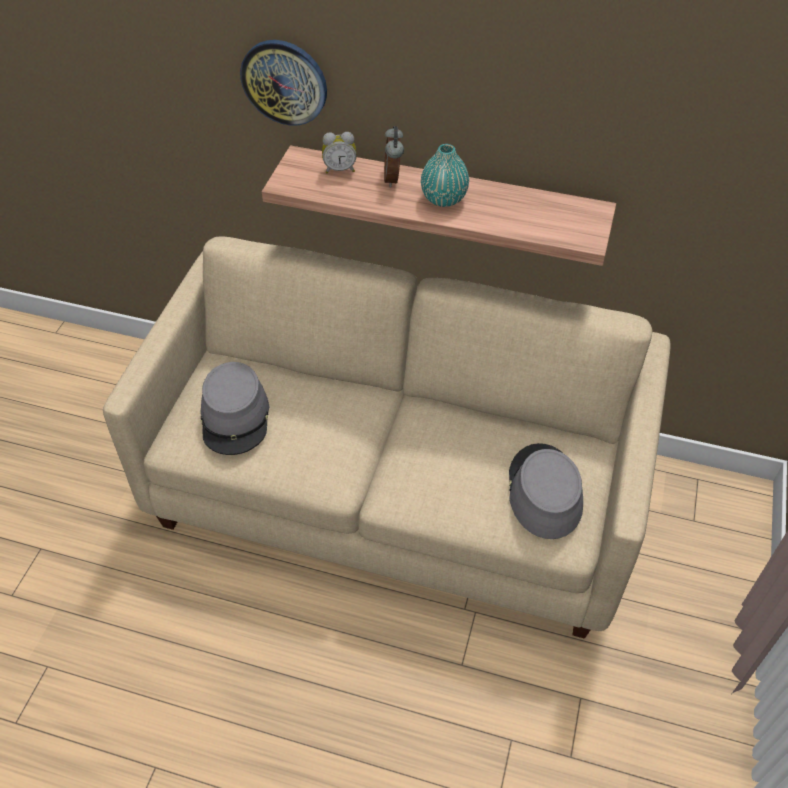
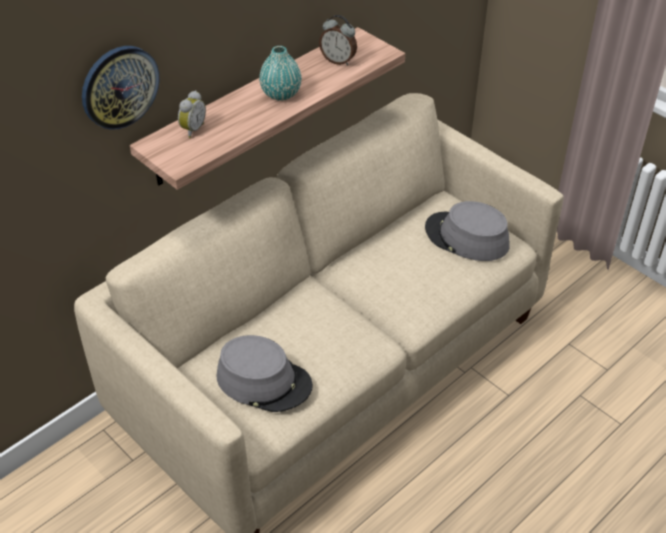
camera: 60 degrees left, 5 degrees down
(393, 179) = (232, 108): alarm clock -> alarm clock (338, 60)

